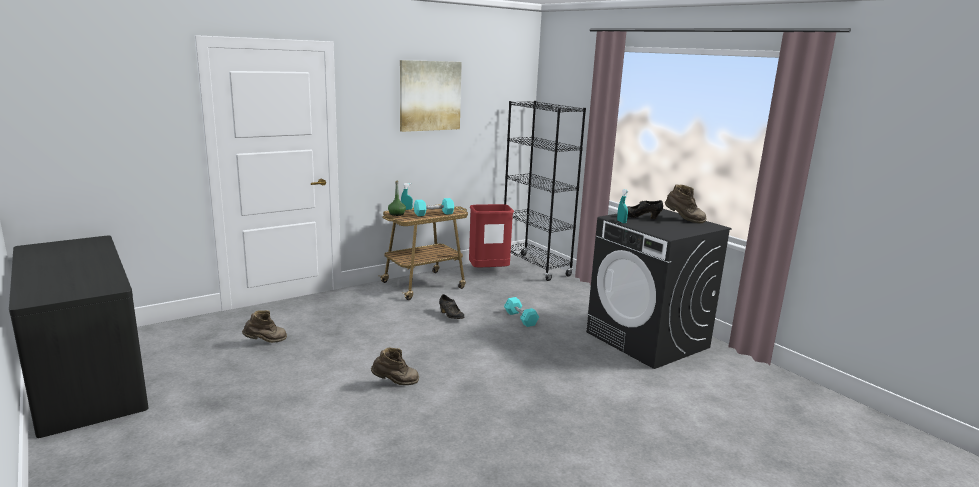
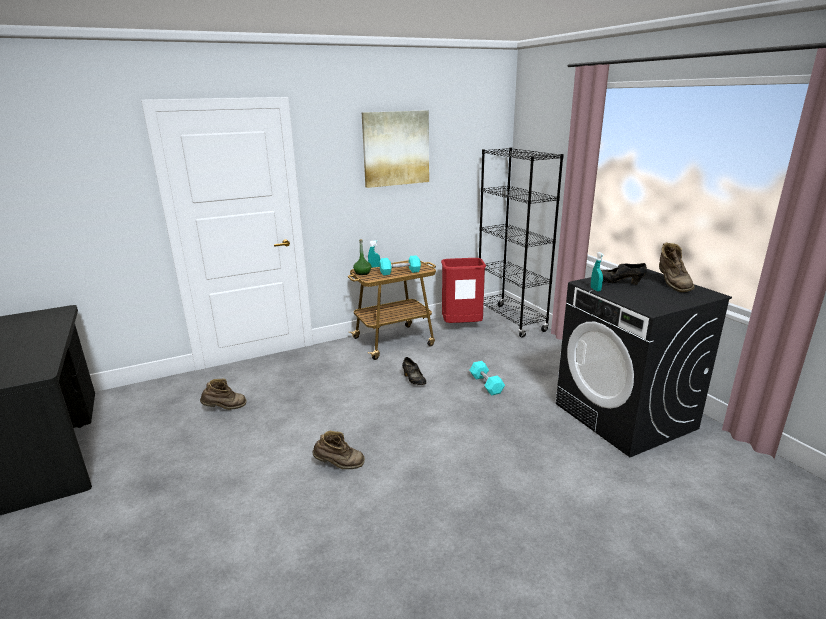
camera: 10 degrees right, 5 degrees up
(683, 219) = (672, 285): brown boot -> brown boot turned 45 degrees clockwise

